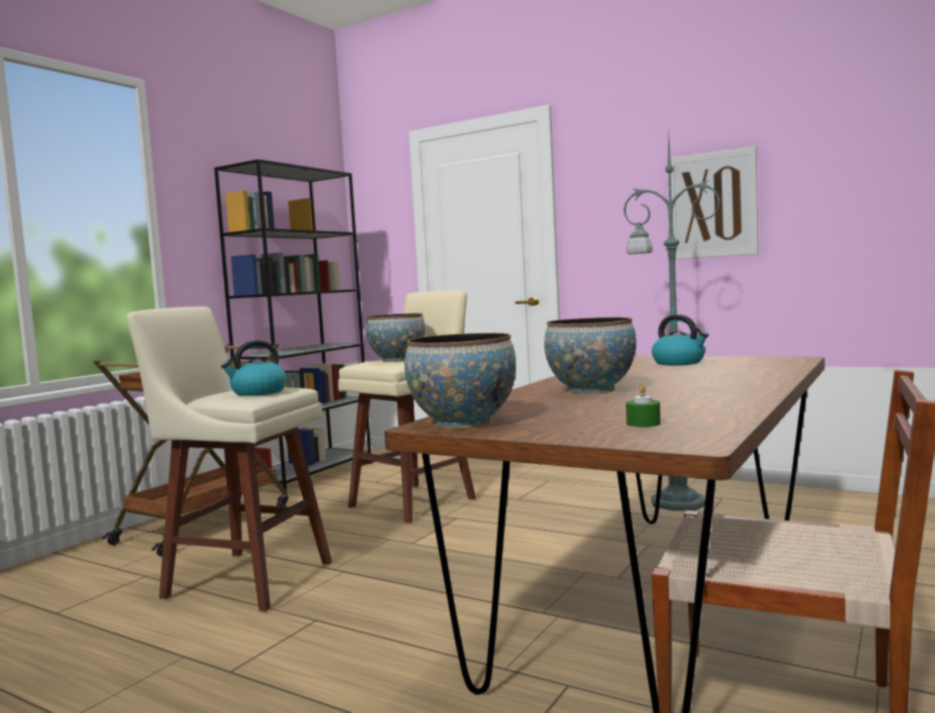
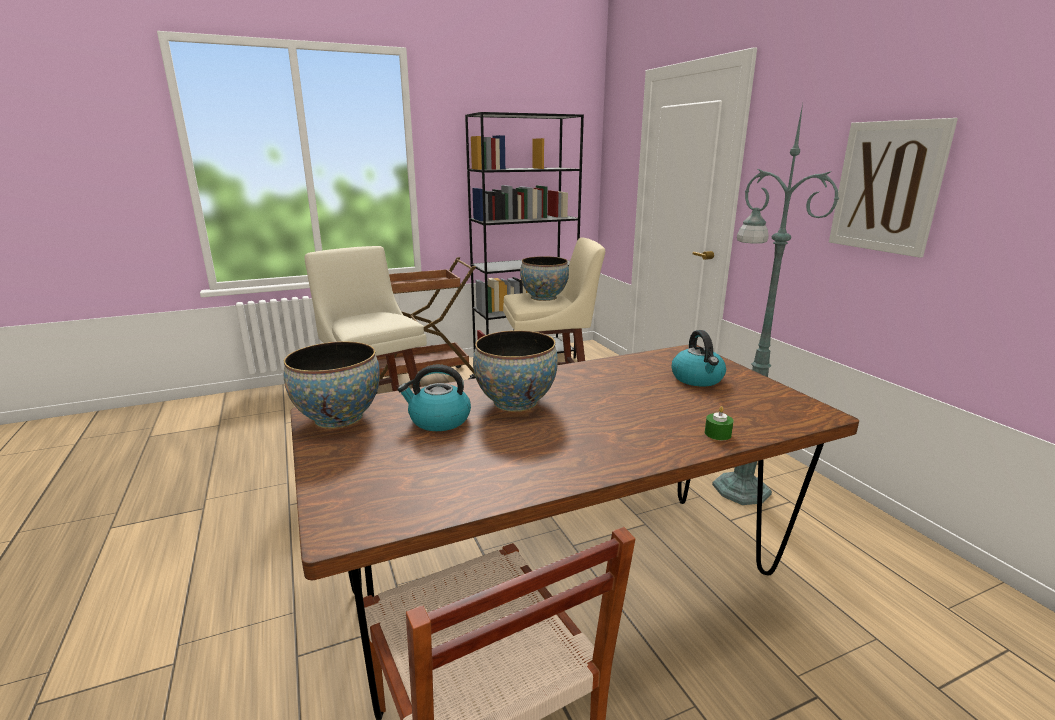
camera: 35 degrees right, 15 degrees up
(258, 392) = (375, 322): kettle -> kettle (438, 420)
(643, 423) = (400, 478): green candle -> green candle (717, 434)

